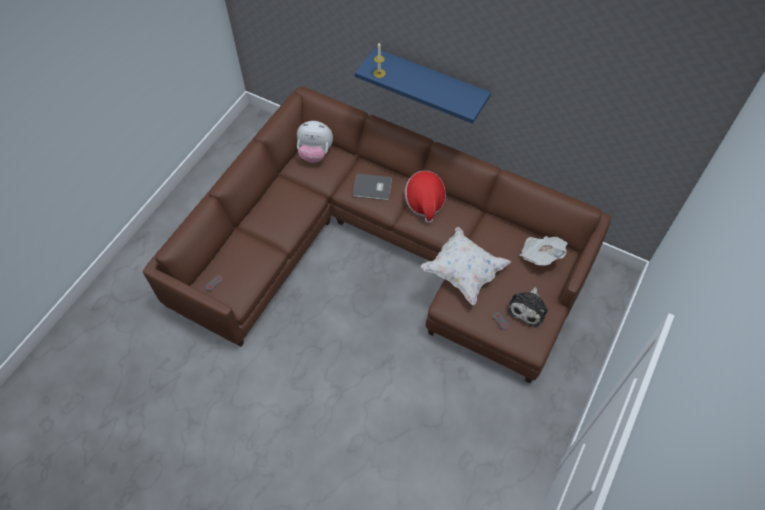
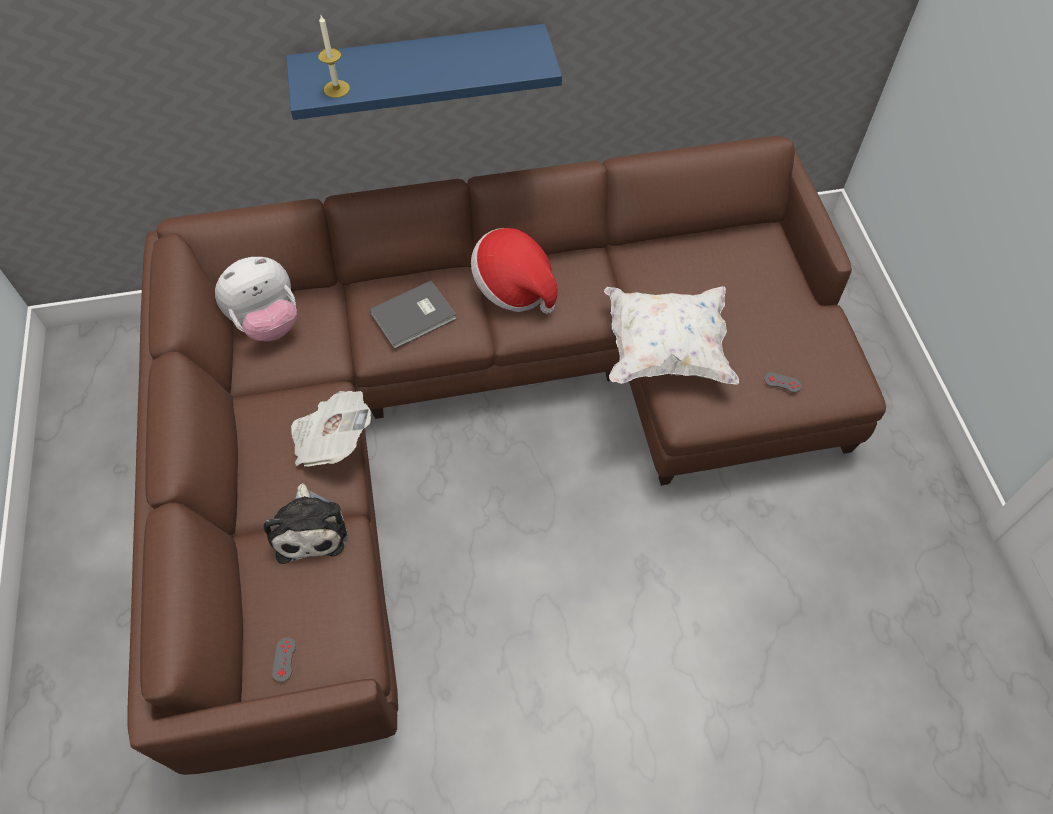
camera: 40 degrees left, 0 degrees up
(528, 308) = (799, 339): plush toy -> plush toy (310, 528)
(540, 255) = (742, 256): newspaper -> newspaper (332, 440)

